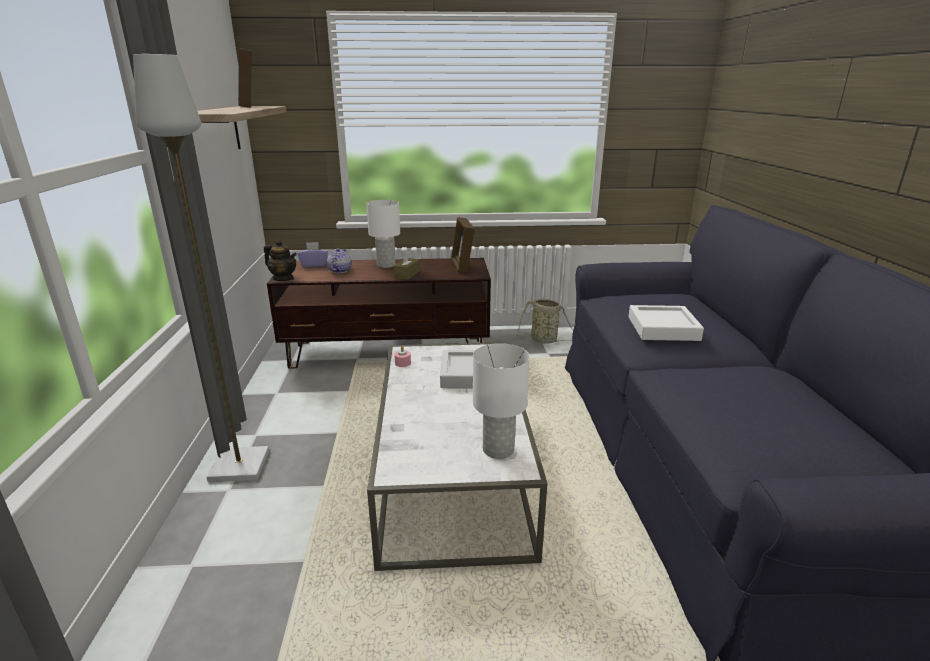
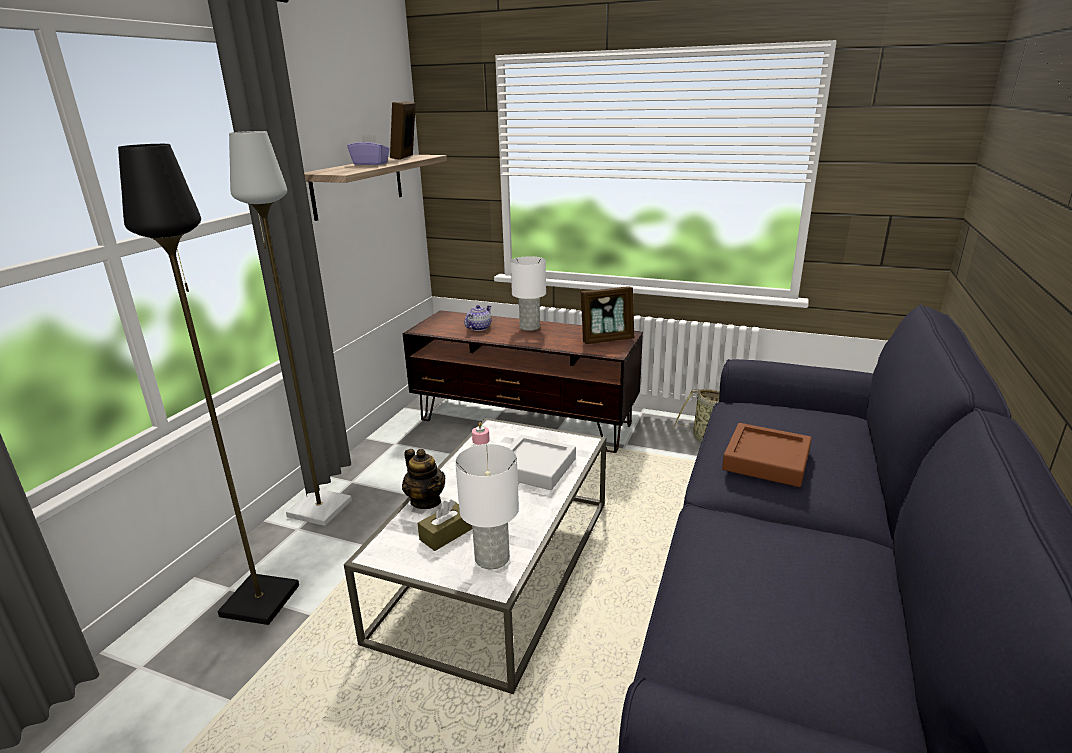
camera: 25 degrees right, 0 degrees up
(236, 565) = (259, 600): none -> black floor lamp
(283, 278) = (421, 330): teapot -> teapot (426, 501)
(314, 264) = (462, 317): purple tissue box -> purple tissue box (370, 164)
(407, 274) = (540, 341): brown tissue box -> brown tissue box (446, 534)
(462, 266) = (607, 339): picture frame -> picture frame turned 120 degrees counterclockwise
(663, 328) = (766, 460): white tray -> brown tray

